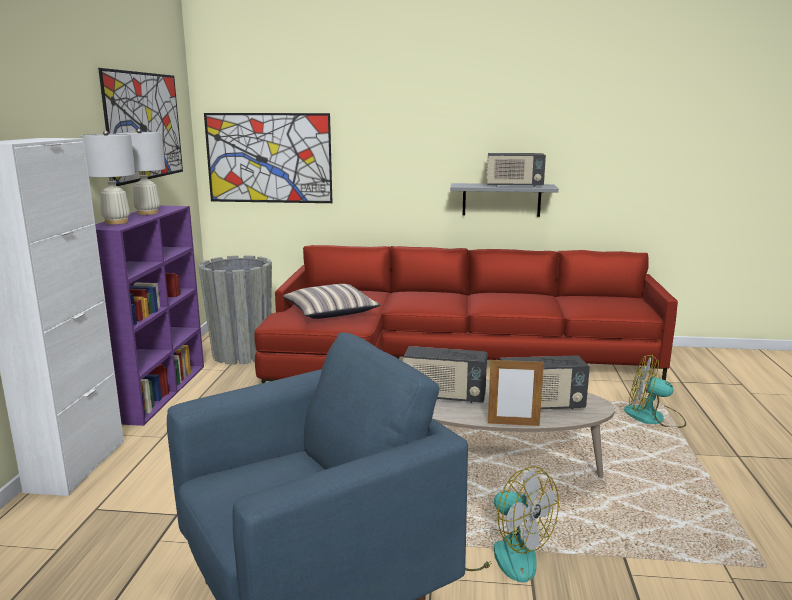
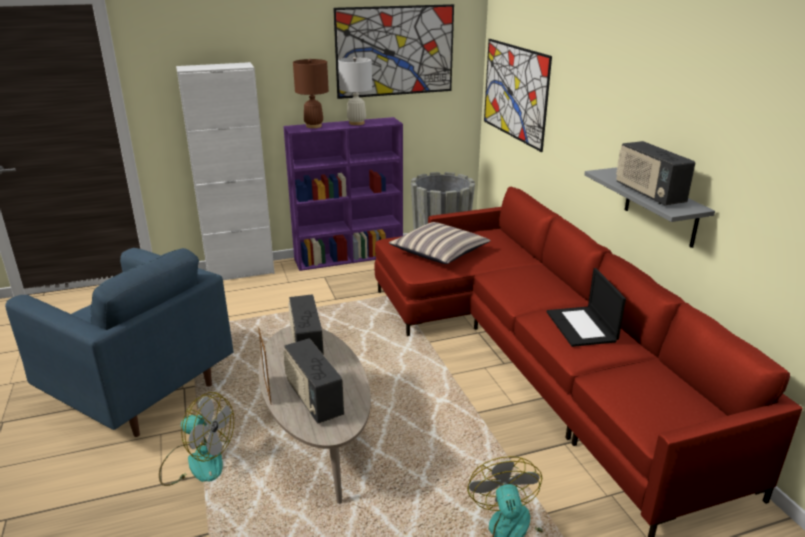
camera: 65 degrees right, 10 degrees up
(116, 222) = (313, 126): white table lamp -> brown table lamp
(504, 553) = (197, 462): fan -> fan turned 90 degrees counterclockwise
(515, 297) = (582, 327): none -> laptop

